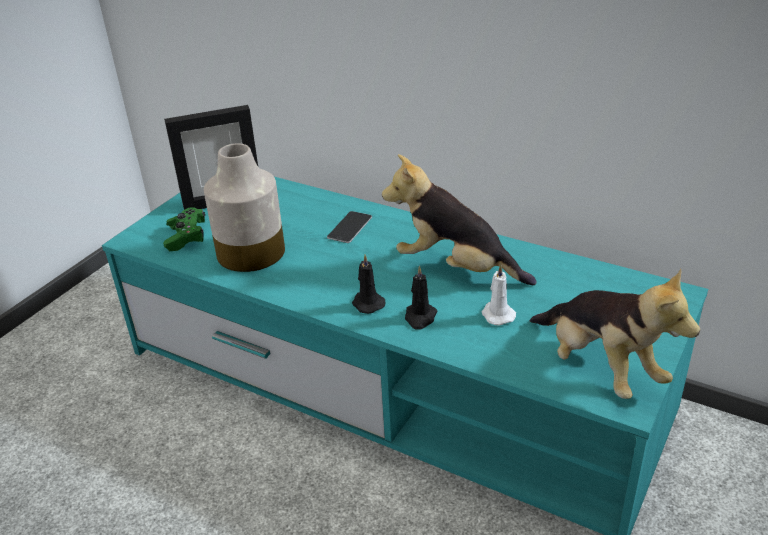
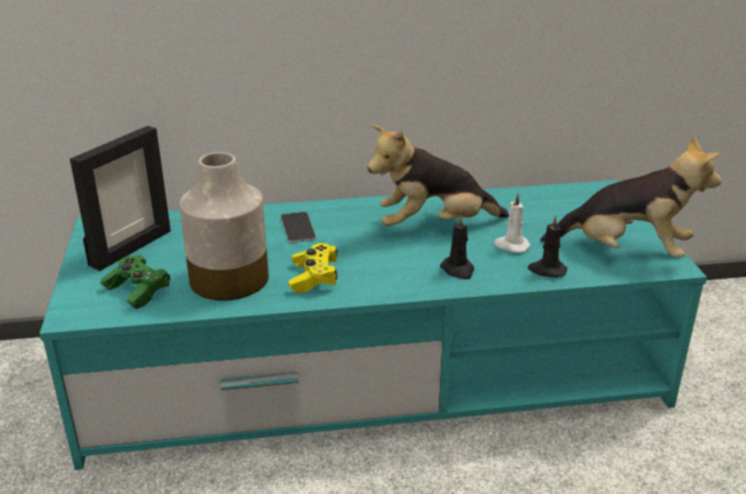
camera: 40 degrees left, 5 degrees down
(305, 276) = (314, 278): none -> yellow game controller
(367, 303) = (400, 277): black candle -> black candle (546, 270)

